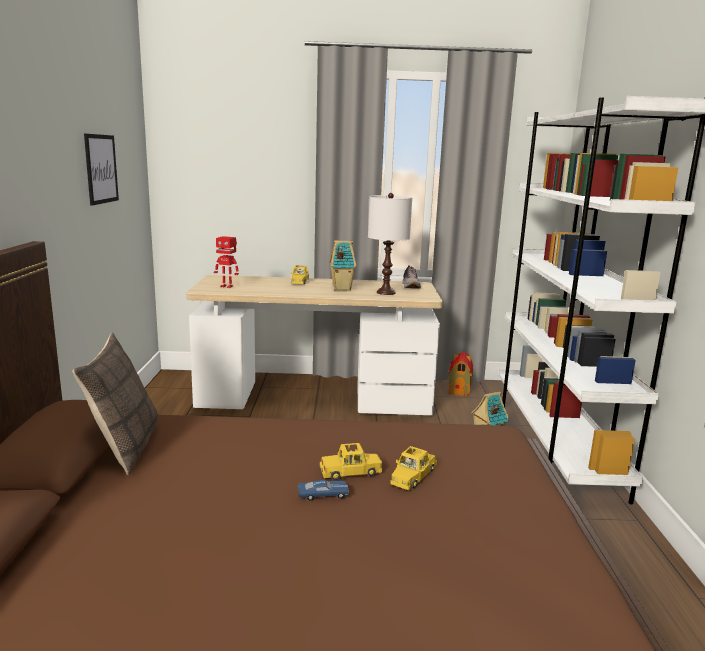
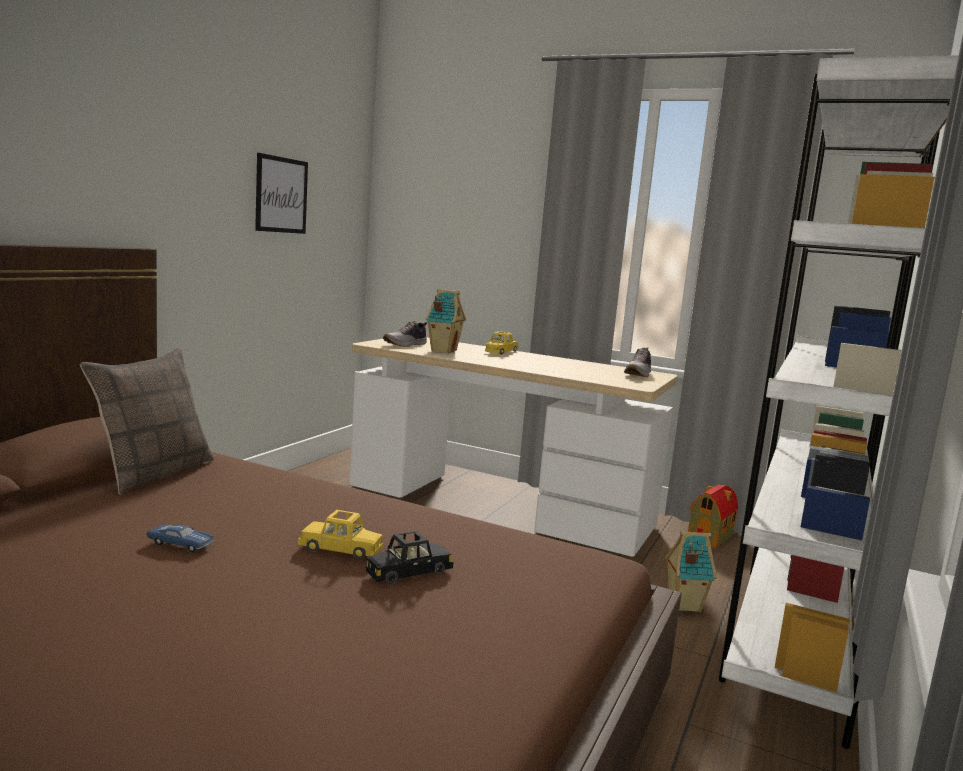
camera: 25 degrees right, 5 degrees down
(227, 286) = (406, 345): toy robot -> shoe
(323, 495) = (275, 560): blue toy car -> blue toy car (180, 544)
(341, 288) = (538, 363): toy house -> toy house (443, 350)
(385, 292) = (589, 374): white table lamp -> none
(413, 476) = (408, 572): yellow toy car -> black toy car

